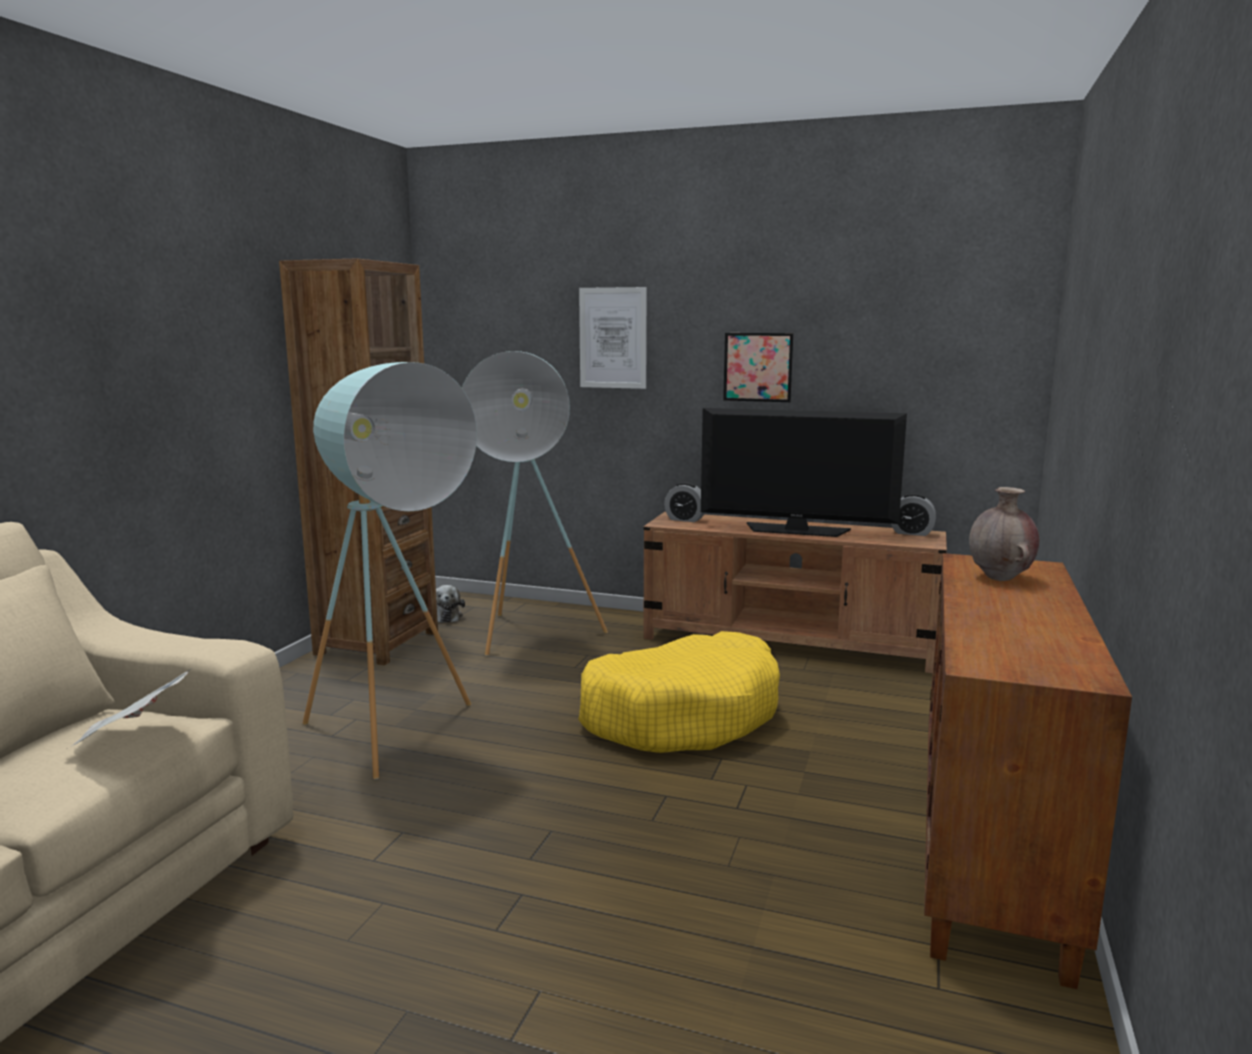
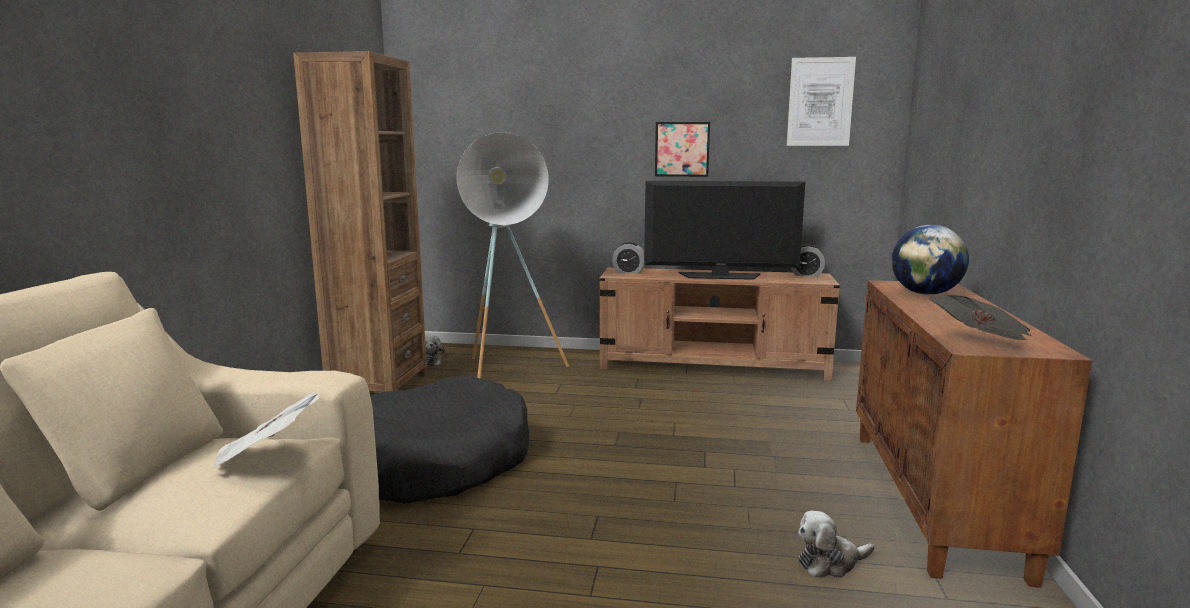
camera: 10 degrees left, 0 degrees up
(399, 746) = (437, 462): turquoise floor lamp -> black dog bed
(613, 338) = (562, 127): picture -> picture (820, 102)
(681, 715) = (658, 422): yellow dog bed -> none
(808, 922) = (830, 563): none -> plush toy
(998, 660) = (980, 343): none -> newspaper
(1000, 578) = (925, 293): brown vase -> globe

